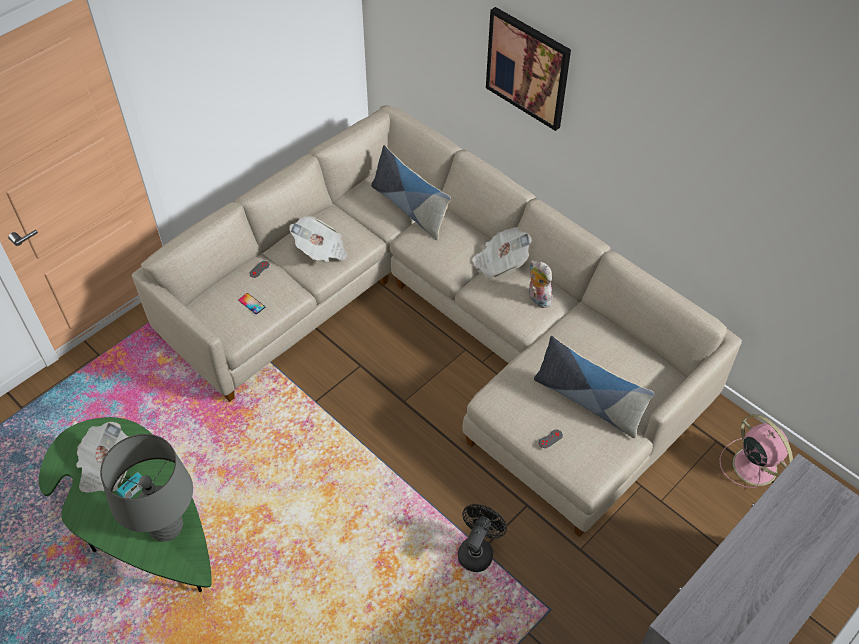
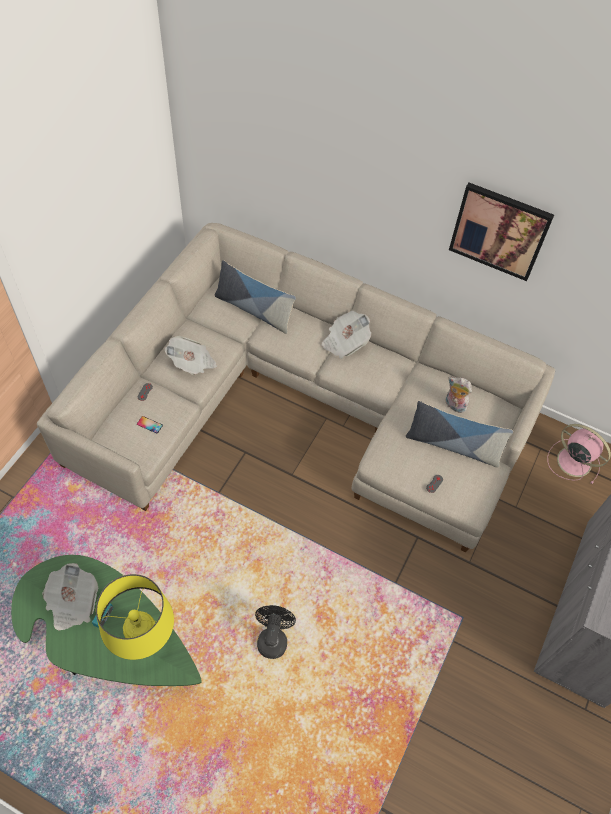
camera: 20 degrees left, 5 degrees up
(166, 527) = (145, 641): grey table lamp -> yellow table lamp
(477, 550) = (392, 584): black fan -> black fan (273, 638)
(528, 68) = (349, 177): picture -> picture (499, 231)
(537, 299) = (384, 367): plush toy -> plush toy (454, 405)

